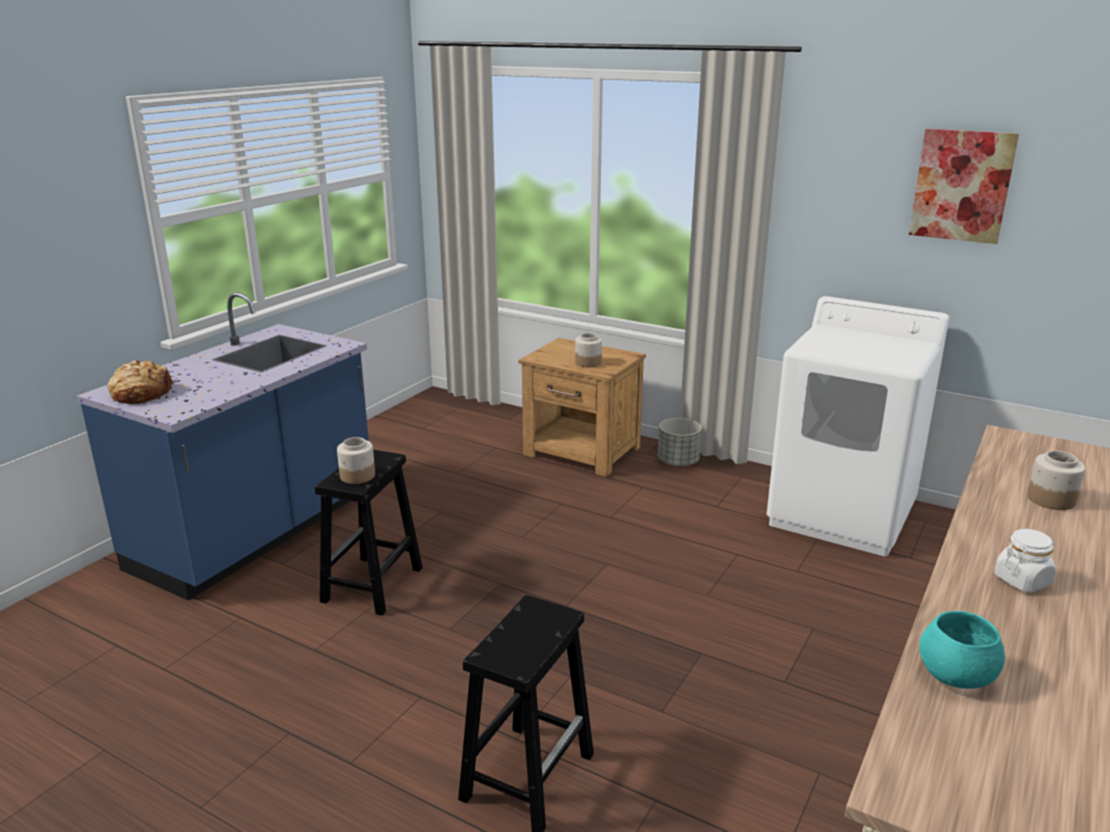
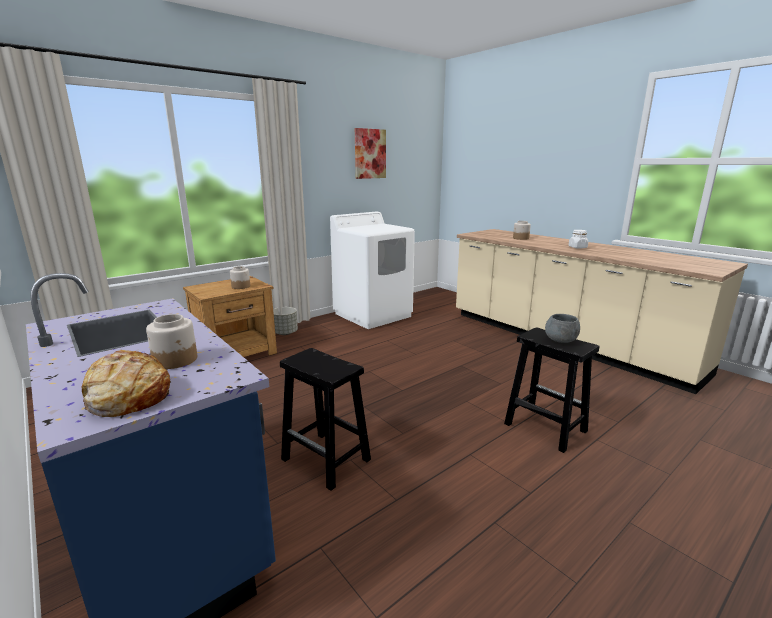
camera: 70 degrees left, 5 degrees down
(357, 476) = (331, 365): jar -> jar (176, 360)
(526, 639) = (560, 340): none -> grey bowl
(957, 677) = (641, 259): turquoise bowl -> none

